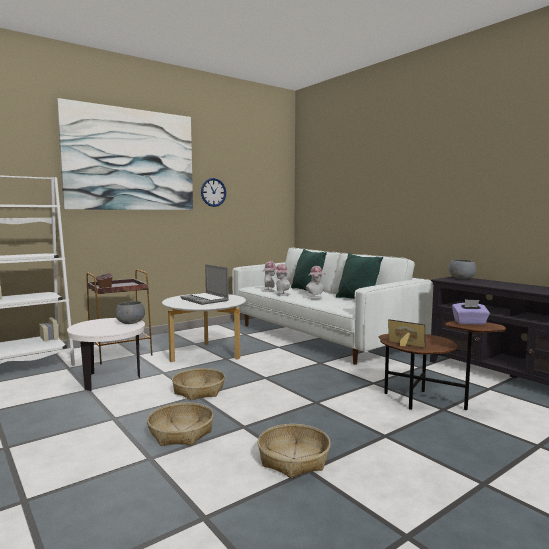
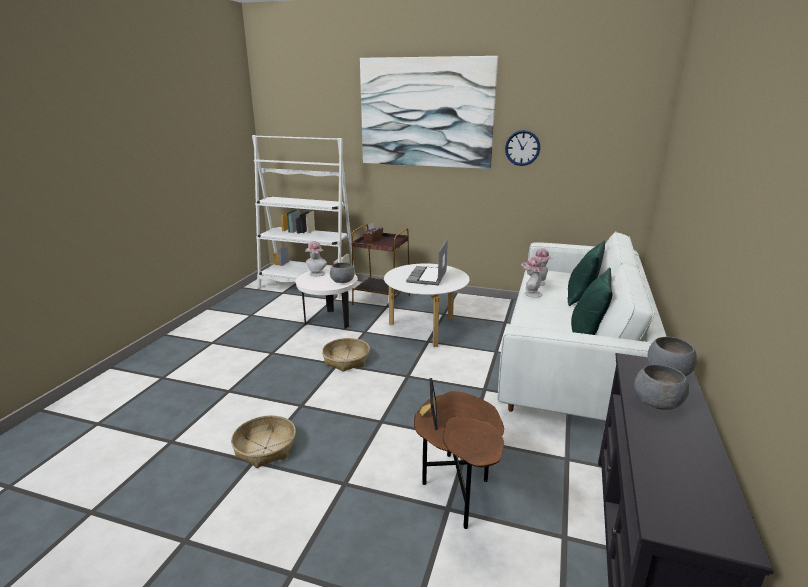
camera: 55 degrees right, 15 degrees up
(181, 432) = (271, 385): basket -> none
(316, 298) = (547, 313): hat -> hat (316, 274)
(469, 323) = (478, 432): purple tissue box -> none
(491, 284) = (657, 403): none -> grey bowl

